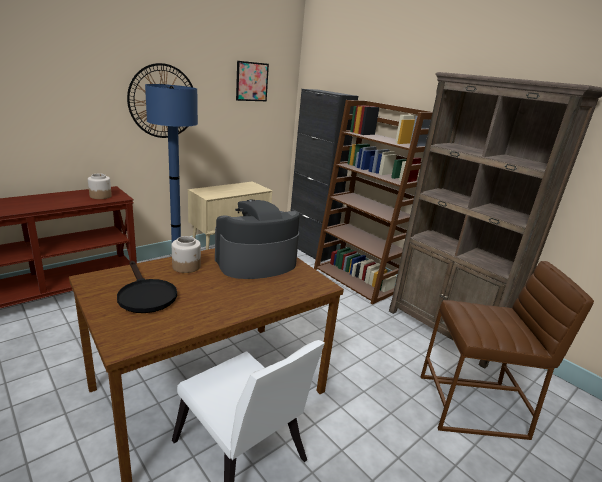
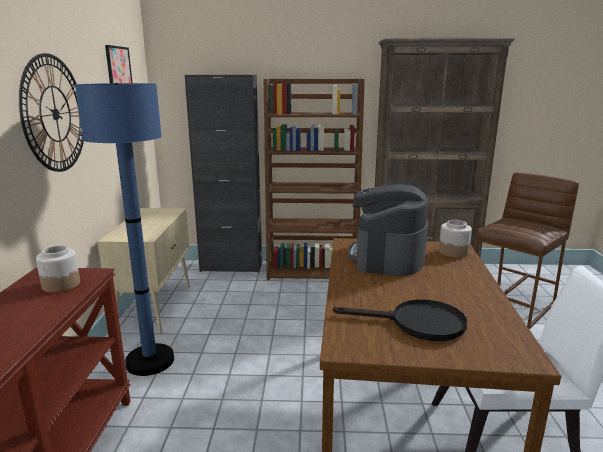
camera: 45 degrees left, 5 degrees down
(187, 266) = (365, 288): jar -> jar (453, 252)

